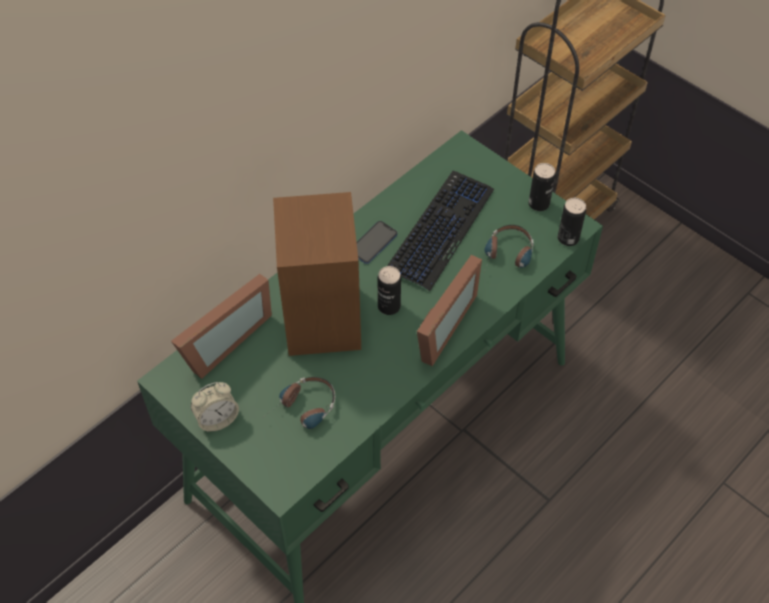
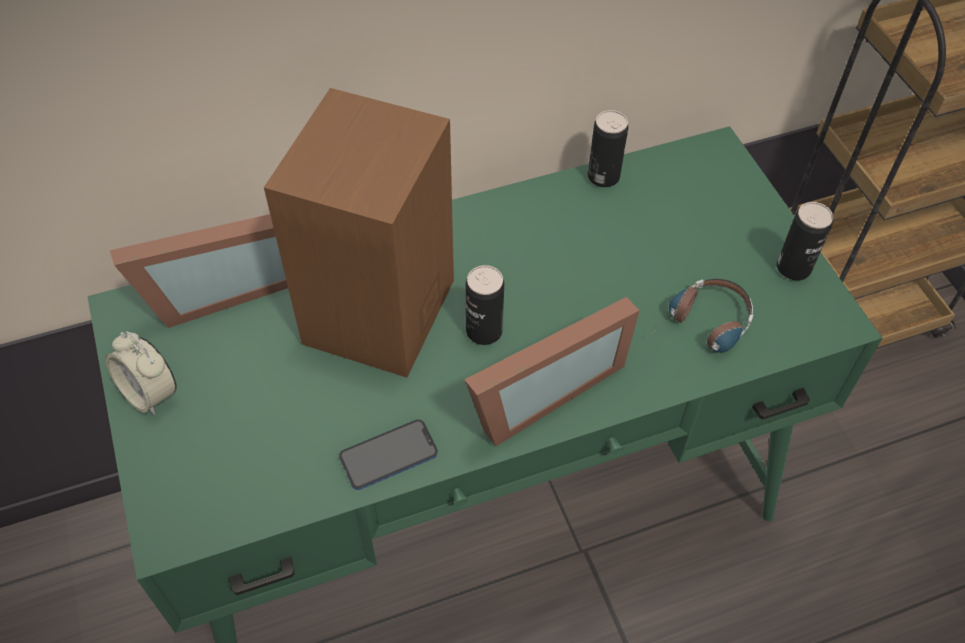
camera: 25 degrees right, 0 degrees up
(217, 419) = (150, 393): alarm clock -> alarm clock turned 45 degrees clockwise
(302, 411) = (269, 432): headphones -> none
(373, 243) = (514, 234): phone -> phone (389, 455)
(440, 230) = (621, 251): keyboard -> none
(568, 238) = (814, 336): can -> can (603, 177)

